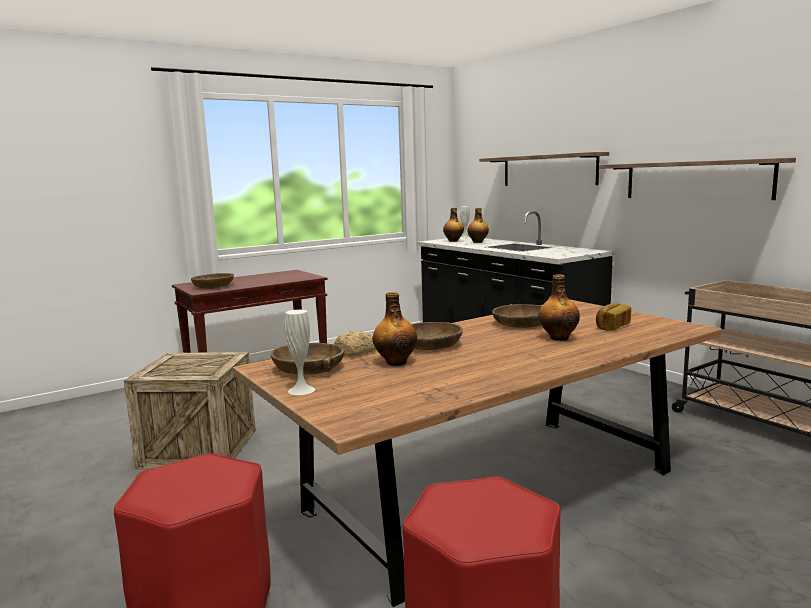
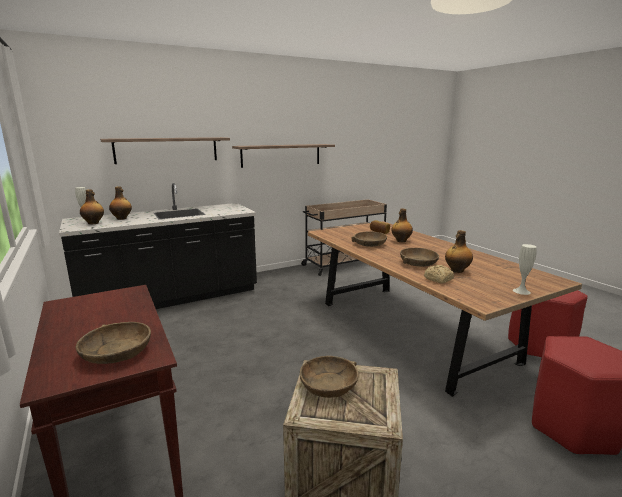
camera: 85 degrees left, 5 degrees up
(309, 369) = (480, 290): brown bowl -> brown bowl (329, 384)

